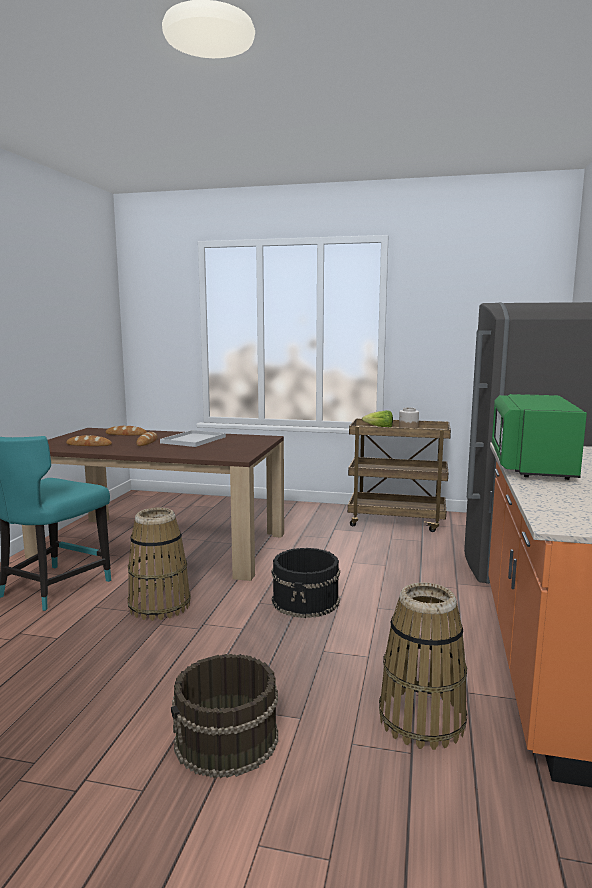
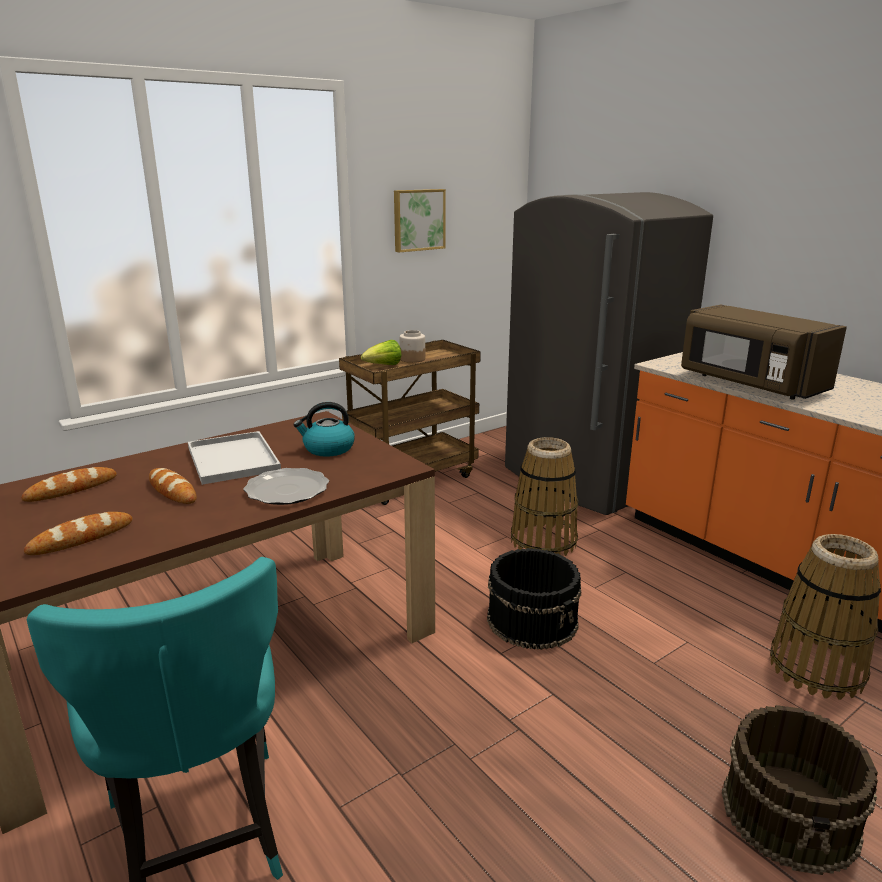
camera: 50 degrees left, 10 degrees up
(159, 605) = (414, 737): basket -> basket (543, 542)
(177, 451) = (287, 490): none -> plate
(235, 446) = (328, 449): none -> kettle
(446, 329) = (418, 220): none -> picture
(531, 465) = (749, 384): green microwave -> brown microwave

